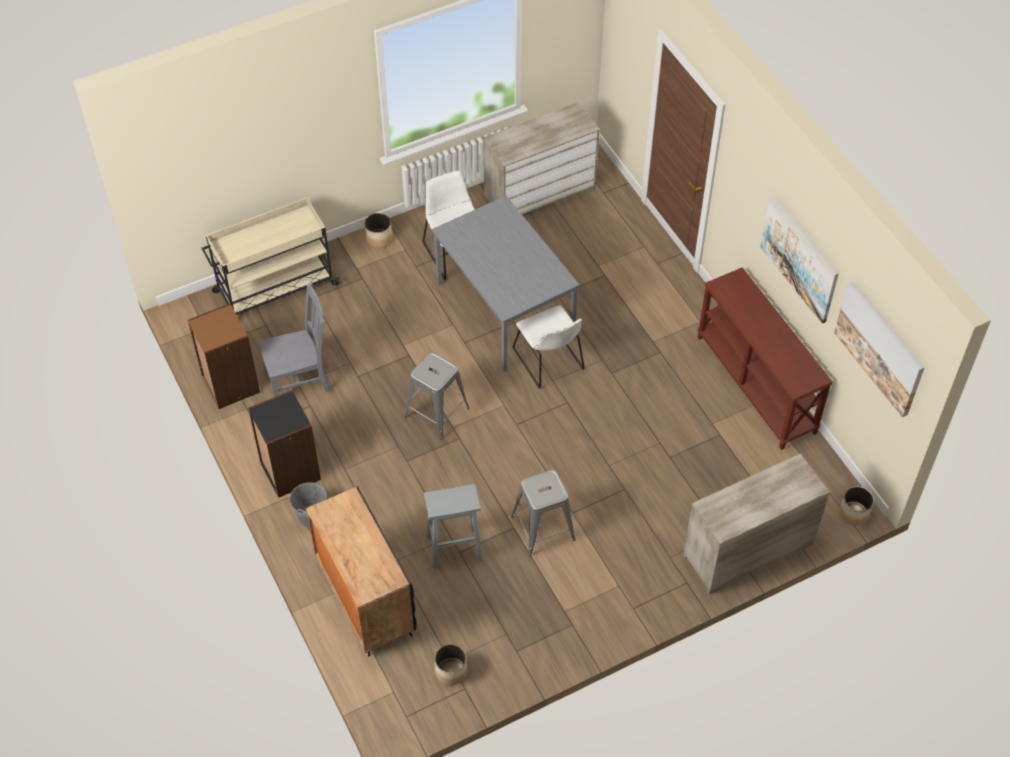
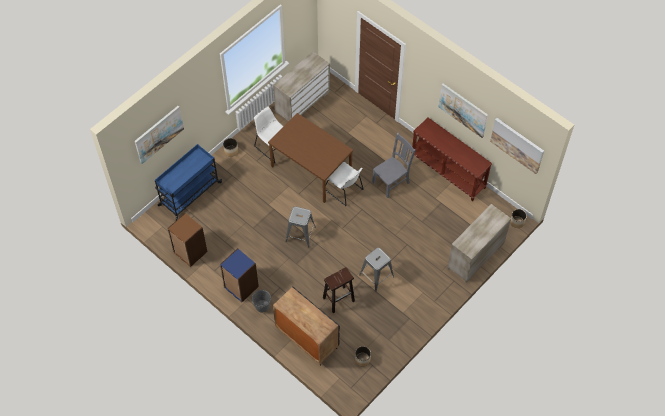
camera: 20 degrees left, 5 degrees up
(224, 147) = (159, 134): none -> picture
(274, 289) = (189, 194): beige cart -> blue cart
(289, 471) = (241, 287): black bookcase -> blue bookcase
(300, 380) = (225, 238): grey chair -> grey chair (392, 182)
(455, 548) = (339, 299): grey stool -> brown stool
(506, 309) = (311, 170): grey dining table -> brown dining table

